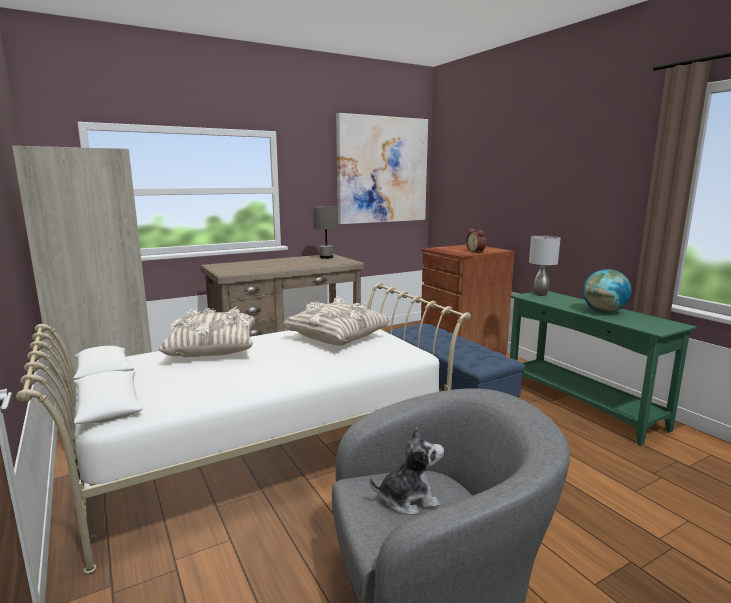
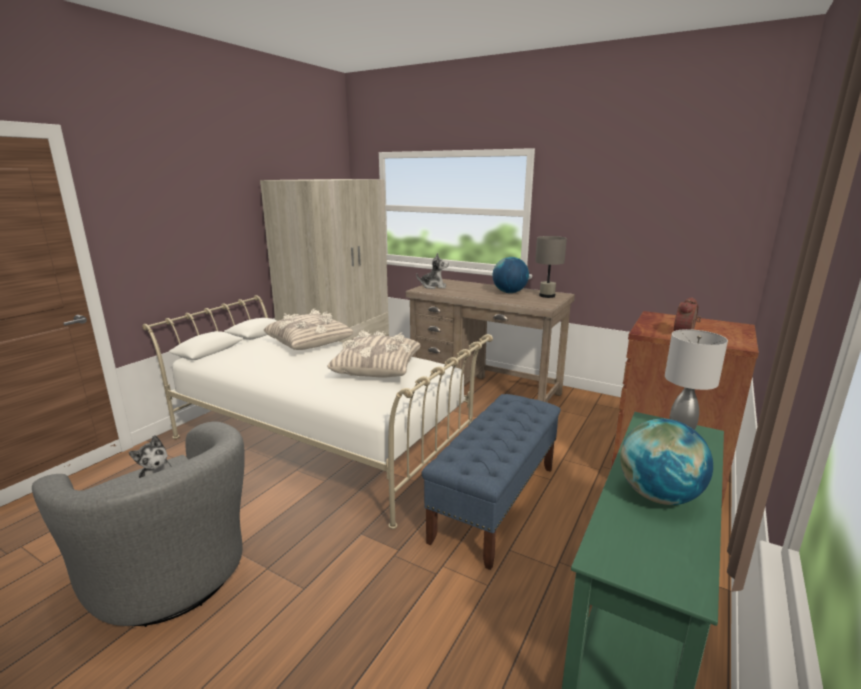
camera: 60 degrees right, 5 degrees up
(228, 269) = (433, 286): none -> plush toy
(297, 260) = (509, 292): none -> globe
(382, 170) = (680, 193): picture -> none

